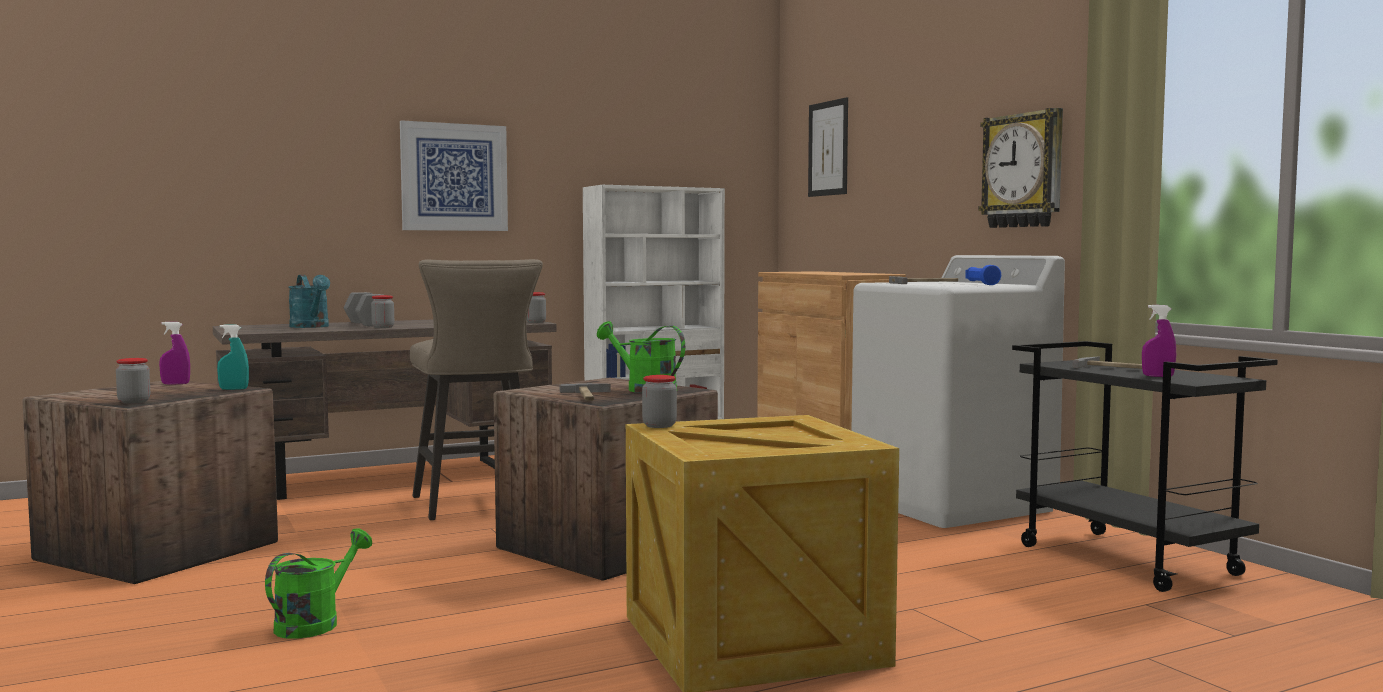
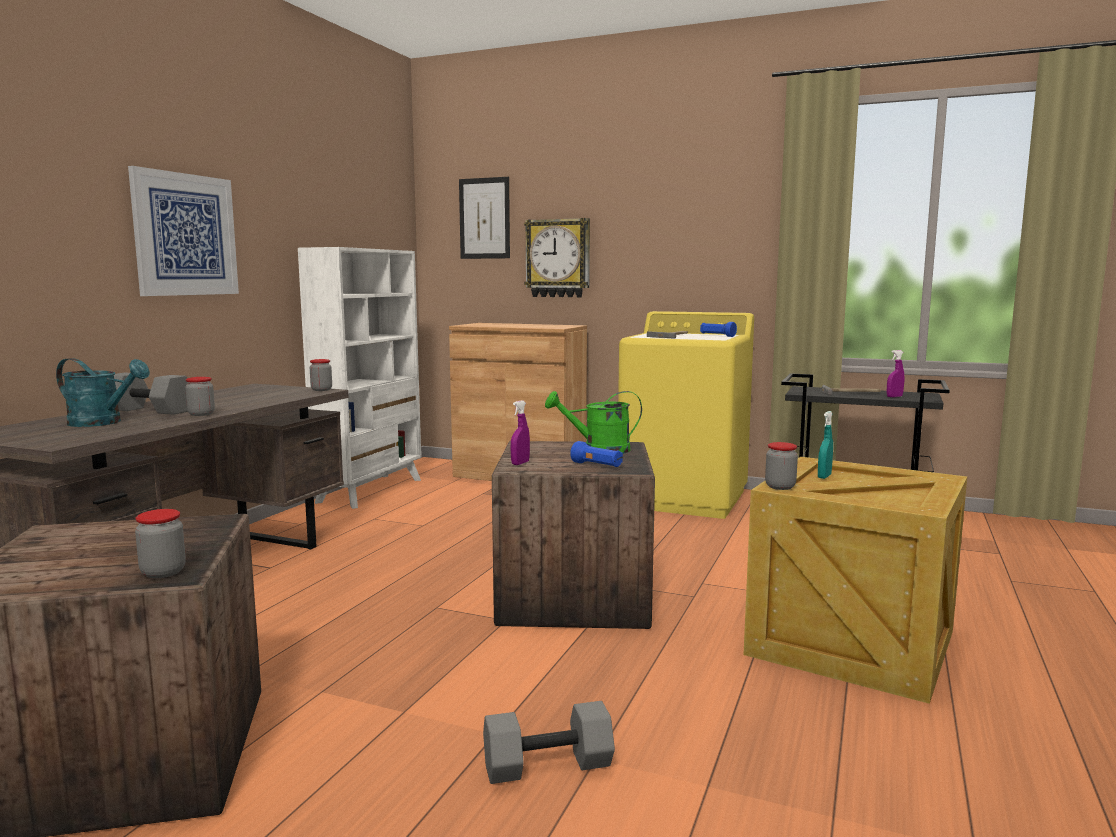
camera: 40 degrees left, 5 degrees up
(175, 384) = (82, 531): purple spray bottle -> purple spray bottle (520, 463)
(233, 389) = (208, 523): turquoise spray bottle -> turquoise spray bottle (824, 476)
(315, 623) = (547, 767): green watering can -> grey dumbbell
(477, 506) = (365, 588): beige stool -> none
(588, 396) = (597, 466): hammer -> blue flashlight
(952, 504) = (684, 498): white washing machine -> yellow washing machine
(1023, 170) = (707, 249): wall clock -> wall clock (558, 258)

